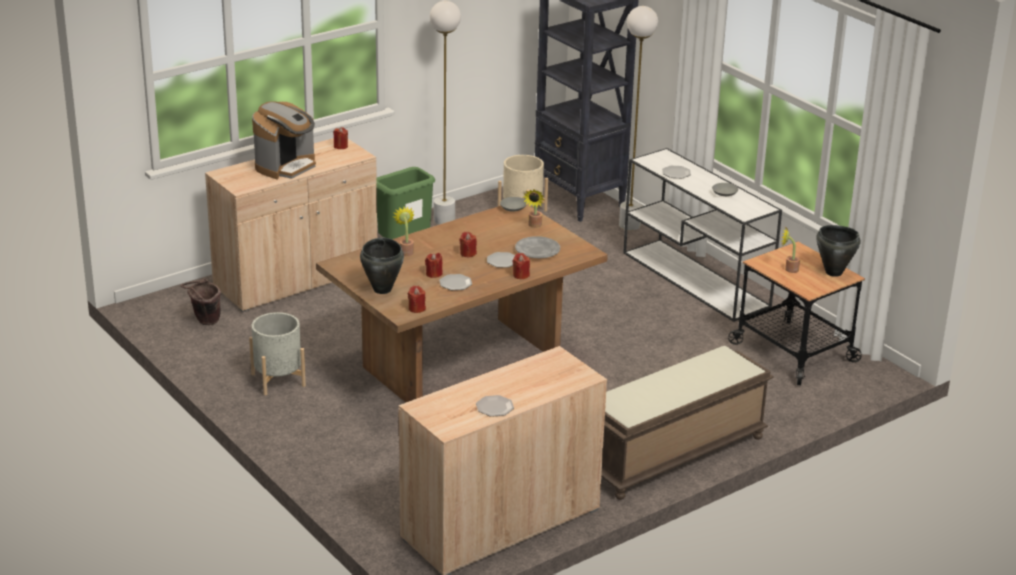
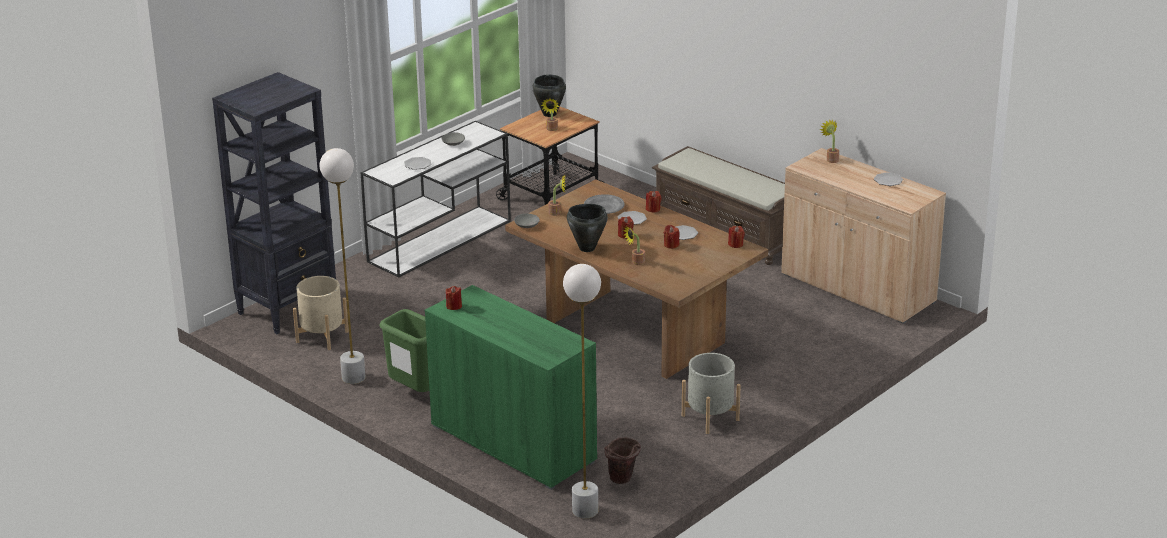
camera: 100 degrees left, 0 degrees up
(286, 166) = (515, 327): coffee machine -> none
(296, 279) = (513, 443): beige cabinet -> green cabinet
(382, 289) = (711, 263): black cooking pot -> black cooking pot (586, 248)
(571, 379) = (831, 159): none -> potted plant
(629, 225) = (338, 279): white floor lamp -> white floor lamp (585, 511)

